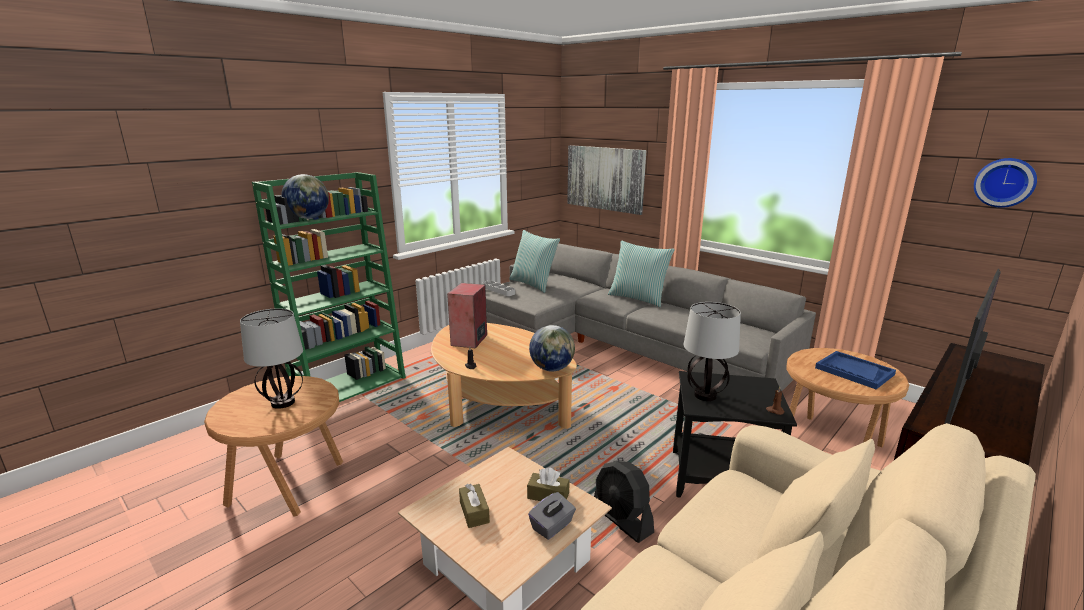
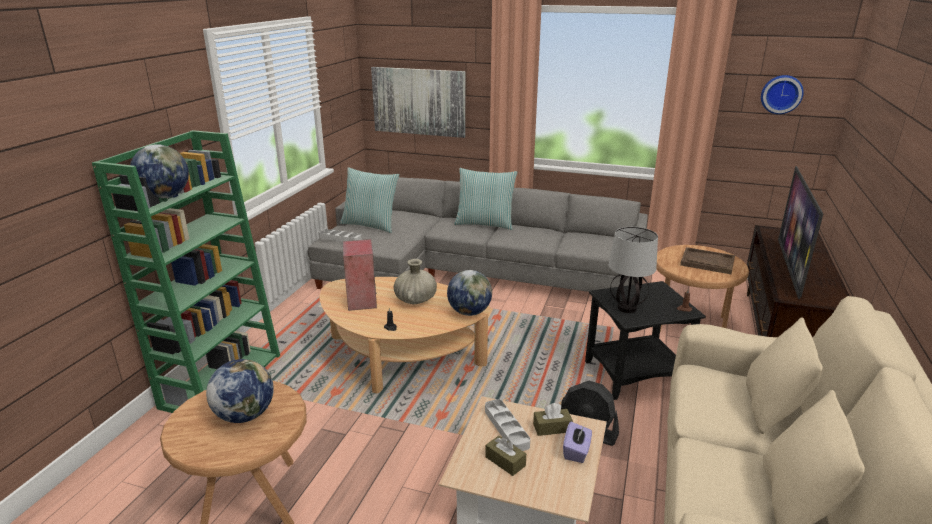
camera: 25 degrees left, 5 degrees up
(283, 402) = (245, 415): table lamp -> globe
(503, 482) = (506, 428): none -> grey tray
(514, 349) = (416, 300): none -> beige vase
(552, 526) = (576, 451): grey tissue box -> purple tissue box
(854, 371) = (707, 262): blue tray -> brown tray

